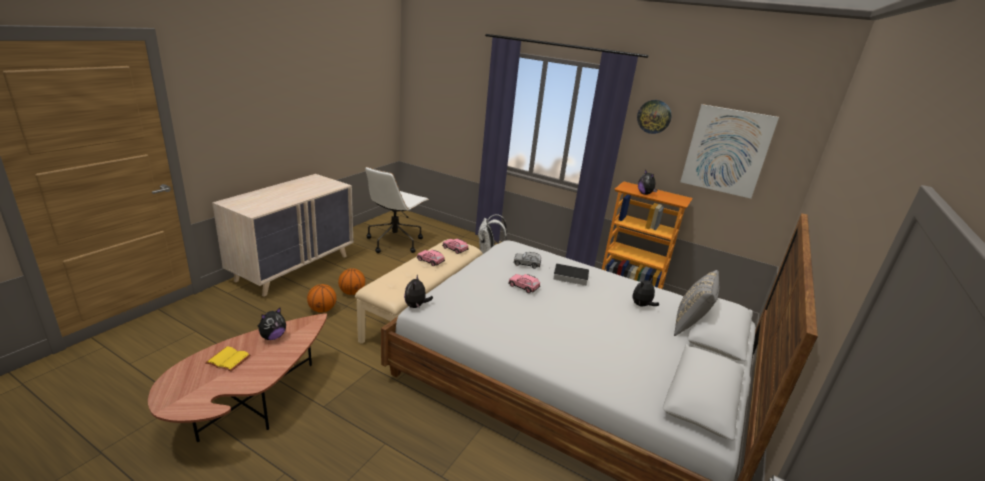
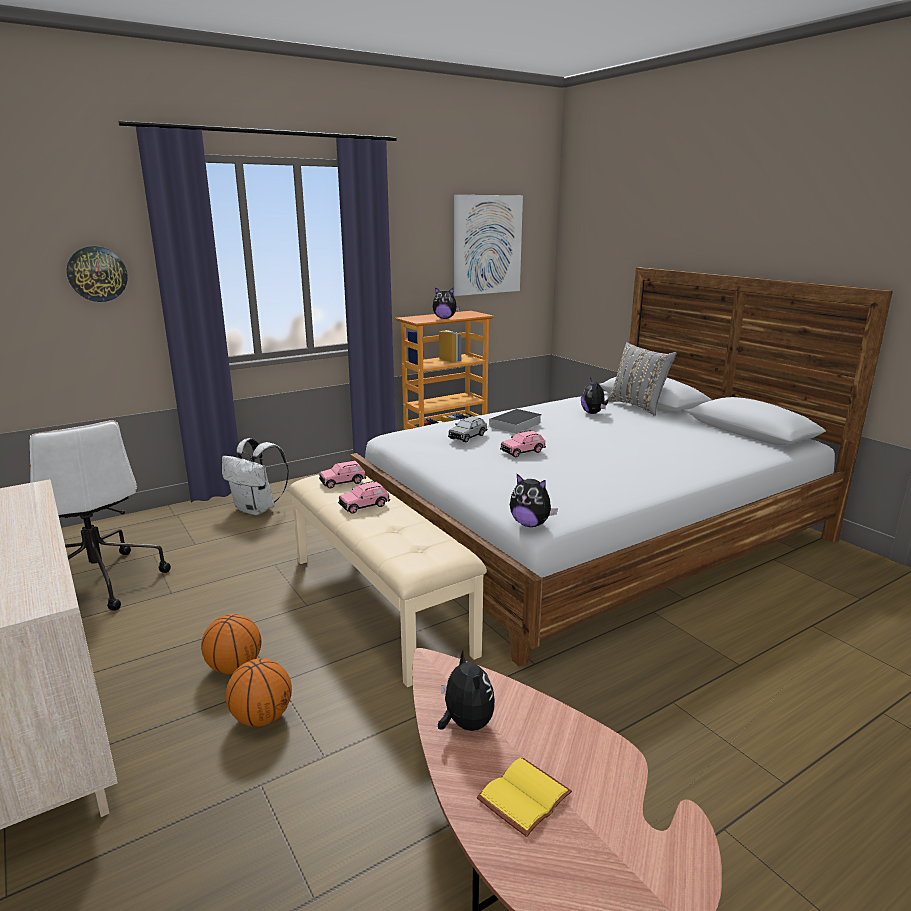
camera: 60 degrees left, 5 degrees down
(654, 116) = (409, 221): wall clock -> wall clock (97, 274)

